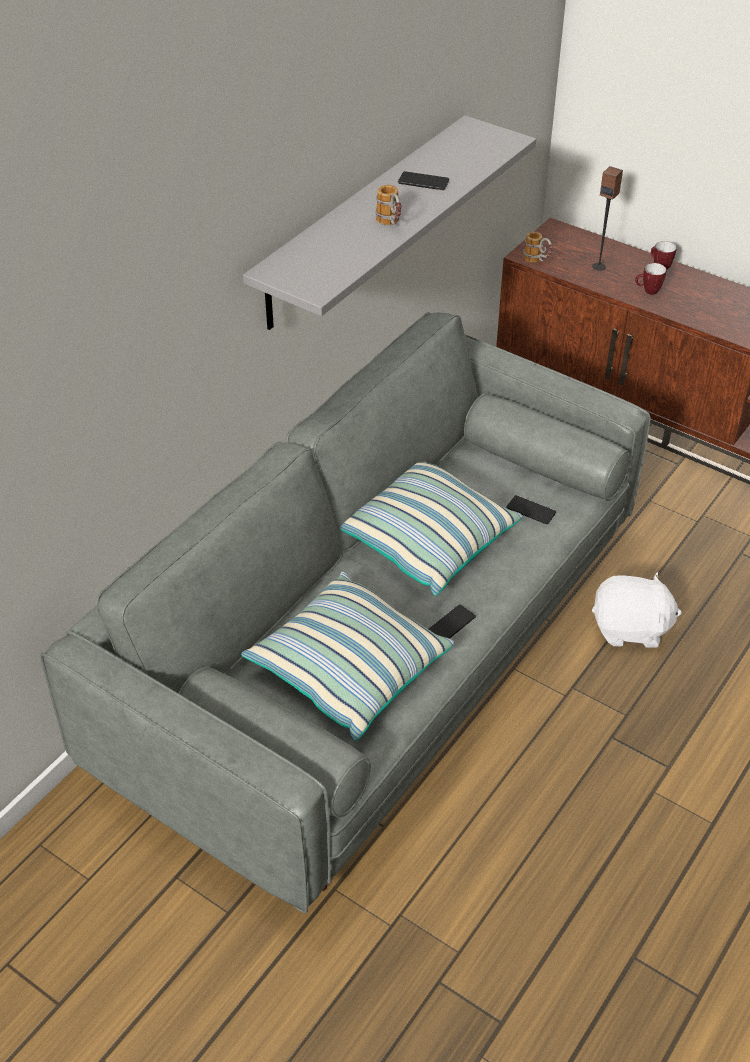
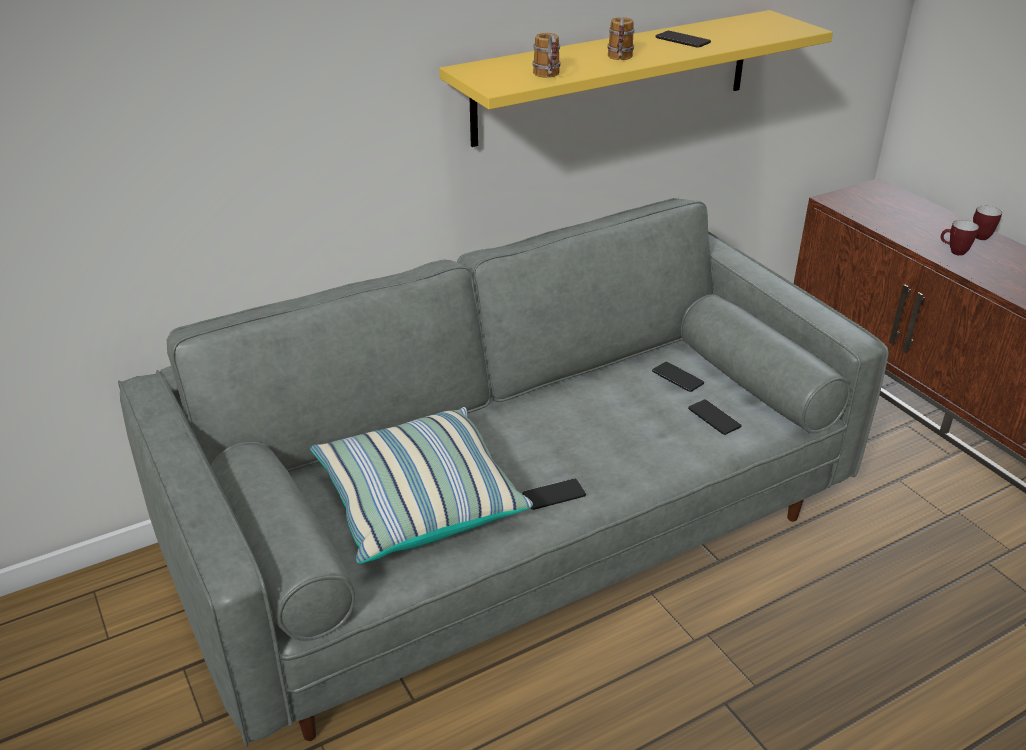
camera: 25 degrees right, 10 degrees down
(363, 222) = (615, 76): grey shelf -> yellow shelf
(425, 540) = (582, 414): pillow -> none
(480, 479) = (677, 377): none -> phone
(537, 261) = (843, 206): mug -> mug (548, 77)
(599, 266) = (909, 222): speaker -> none
(630, 629) = (809, 598): white plush toy -> none

